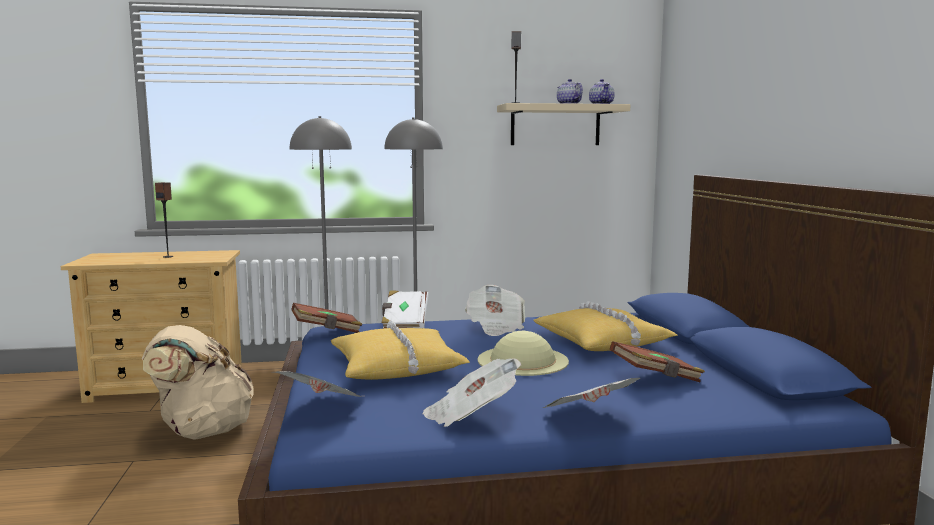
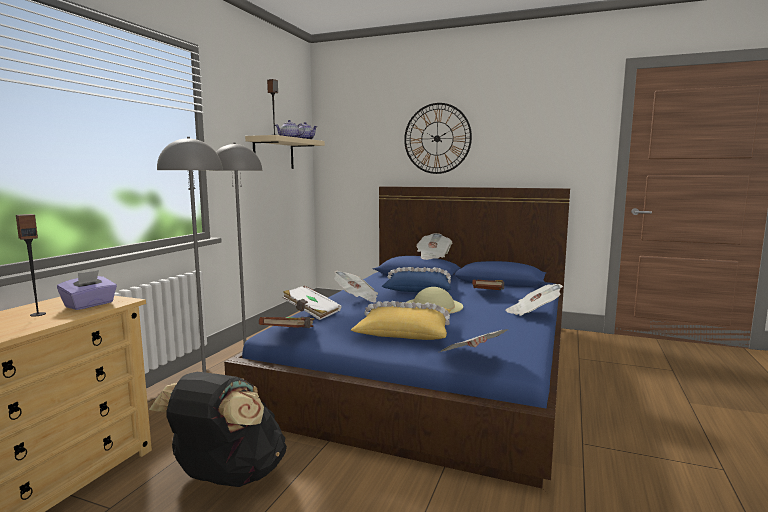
camera: 60 degrees left, 0 degrees up
(199, 258) = (90, 305): none -> purple tissue box
(202, 431) = (227, 477): beige backpack -> black backpack
(471, 416) = (512, 331): newspaper -> newspaper (433, 256)
(602, 341) = (418, 288): yellow pillow -> blue pillow
(770, 89) = (437, 138): none -> wall clock

